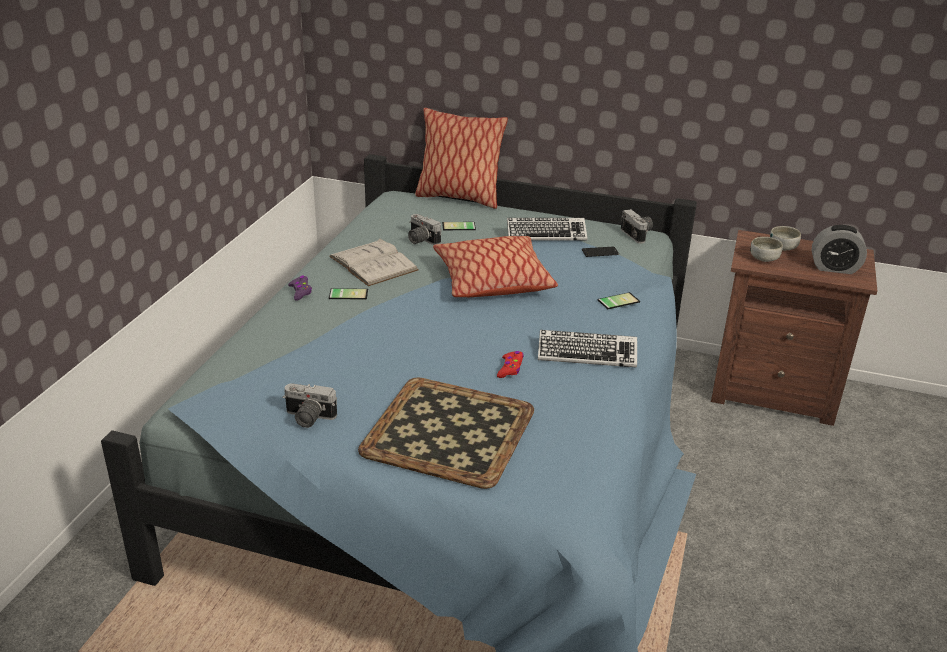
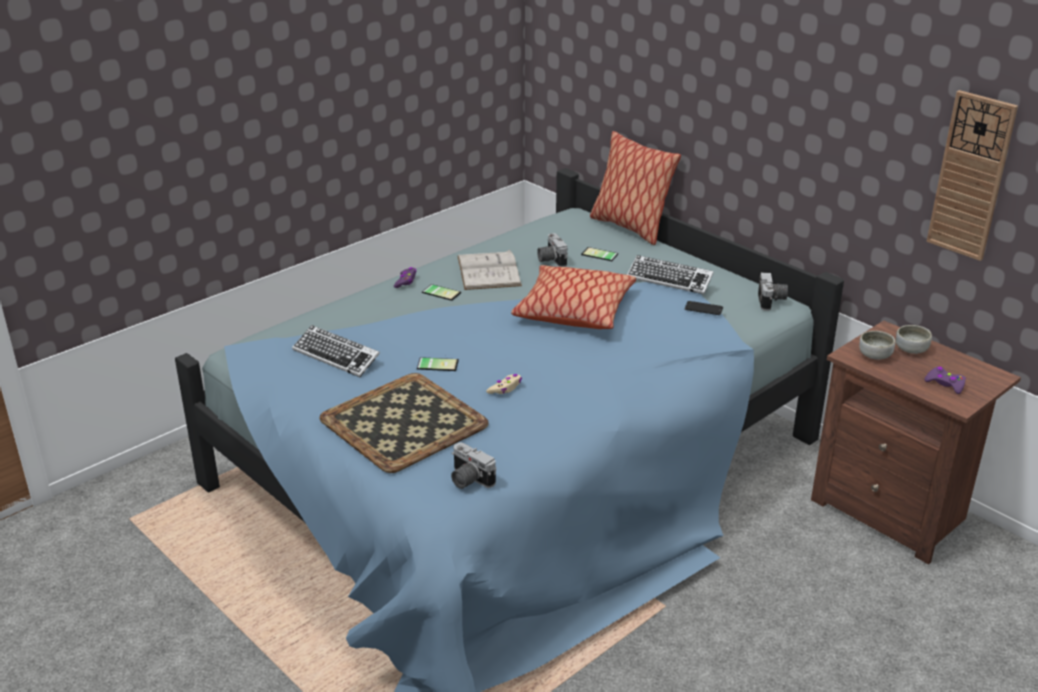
camera: 30 degrees right, 0 degrees up
(308, 418) = (310, 381): camera -> camera (468, 480)
(510, 368) = (505, 388): red game controller -> beige game controller
(587, 354) = (585, 395): keyboard -> keyboard (336, 356)
(617, 300) = (669, 356): phone -> phone (438, 363)
(820, 85) = (971, 176): none -> wall clock
(834, 268) = (945, 384): alarm clock -> purple game controller

